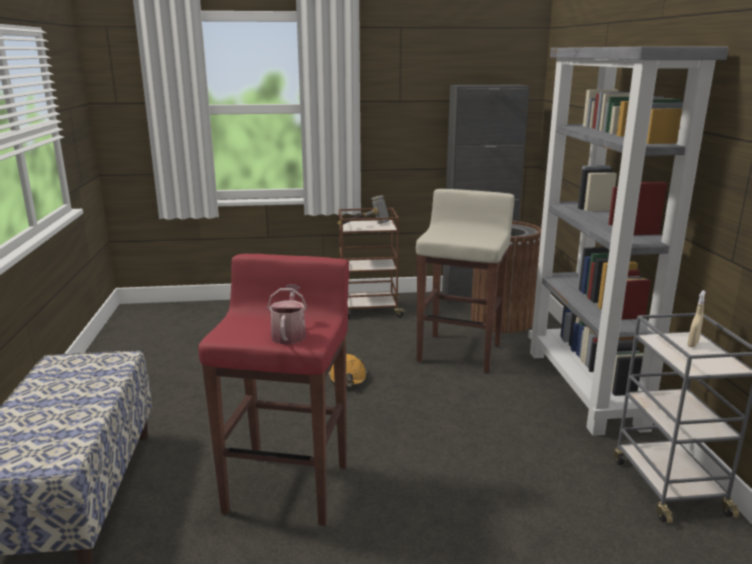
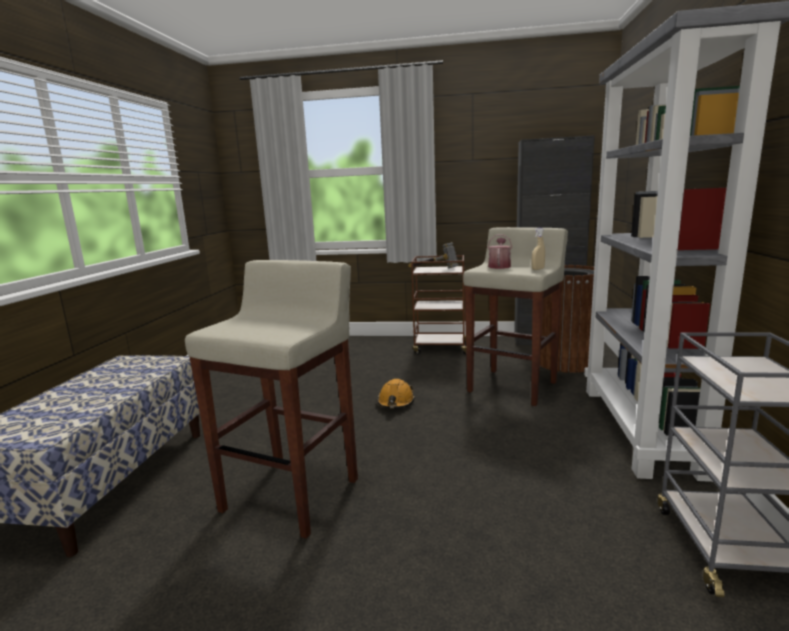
camera: 15 degrees right, 5 degrees down
(288, 486) = (292, 494): red stool -> beige stool
(289, 334) = (271, 330): watering can -> watering can (499, 266)
(692, 344) = (755, 368): beige spray bottle -> beige spray bottle (538, 269)

